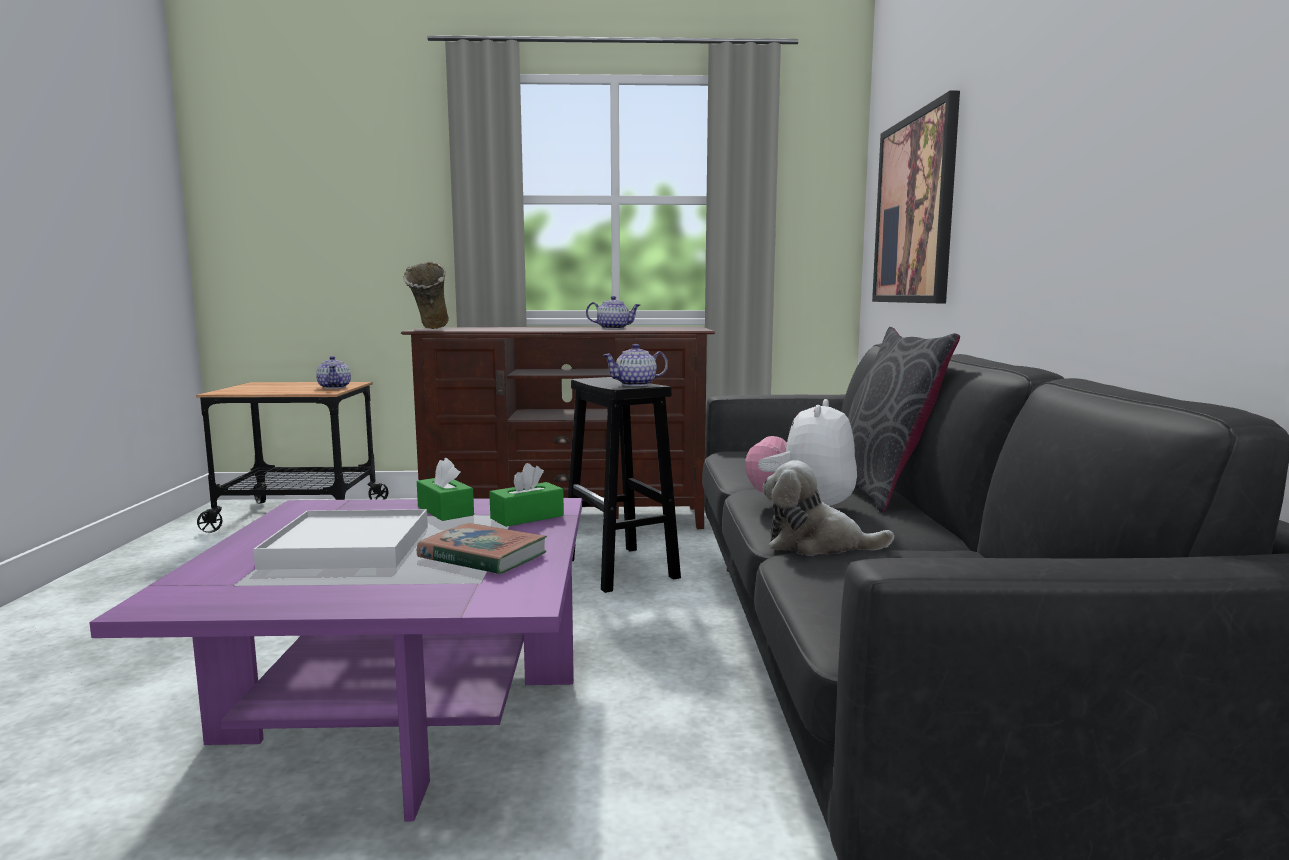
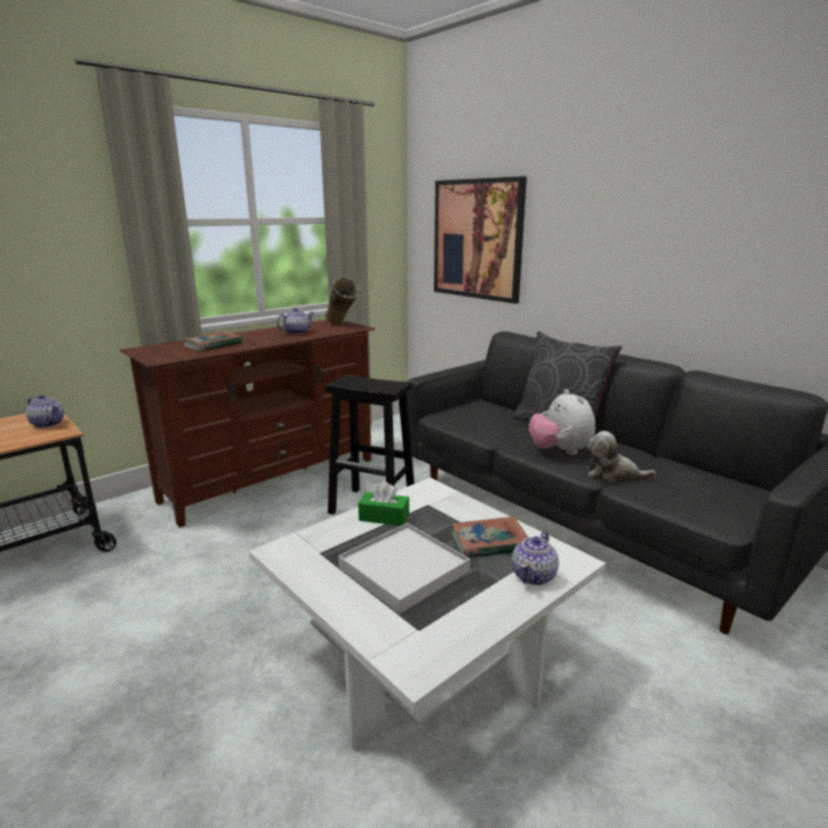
camera: 40 degrees left, 10 degrees up
(402, 710) = (423, 657): purple coffee table -> white coffee table
(430, 329) = (159, 356): beige vase -> beige vase (343, 325)
(501, 328) = (213, 345): none -> book
(527, 517) = (440, 504): green tissue box -> none
(636, 384) = (389, 385): teapot -> teapot (534, 575)
(816, 545) = (613, 475): plush toy -> plush toy turned 45 degrees clockwise

